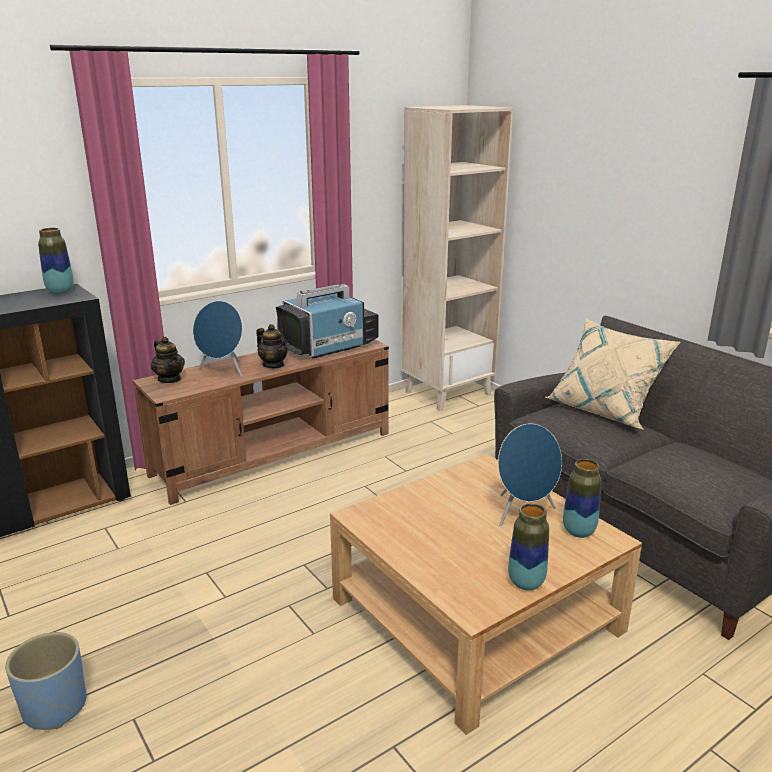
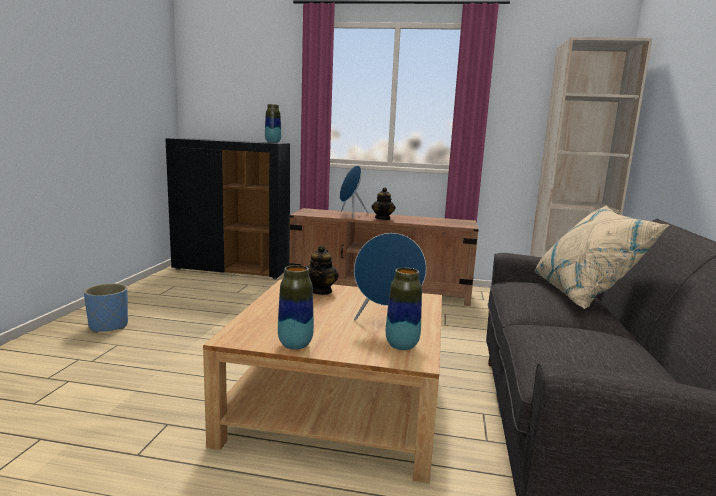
camera: 45 degrees right, 10 degrees down
(170, 379) = (318, 211): teapot -> teapot (320, 291)
(329, 347) = (437, 221): television -> none

